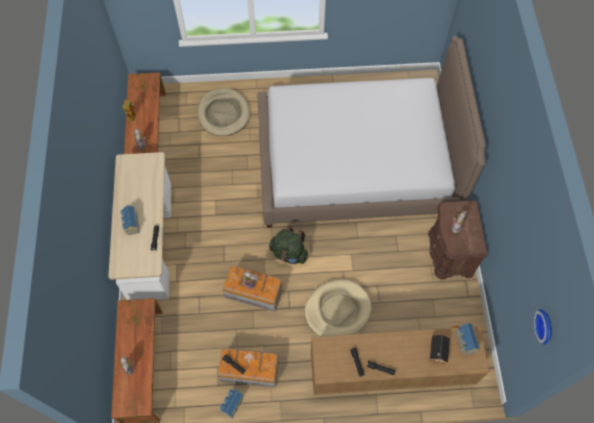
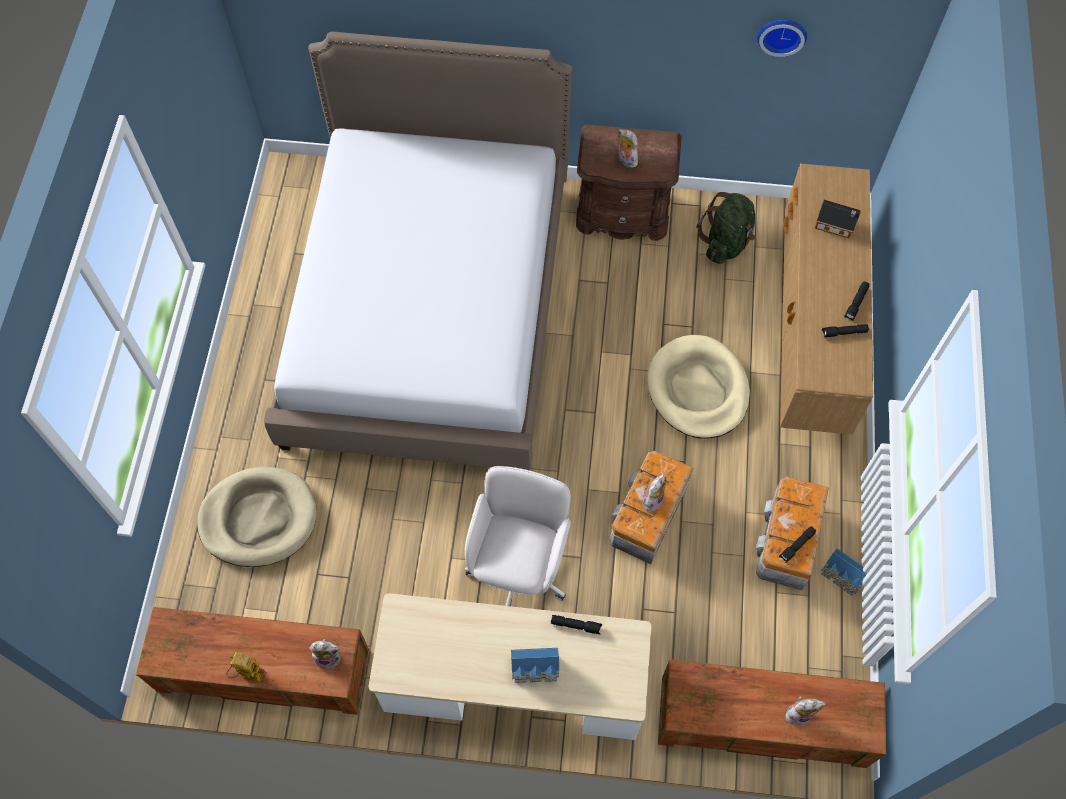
camera: 80 degrees left, 0 degrees up
(212, 233) = (519, 571): none -> white office chair
(289, 253) = (583, 446): green backpack -> green backpack (726, 243)
(465, 342) = (822, 187): toy house -> none
(546, 326) = (878, 37): wall clock -> wall clock (782, 34)

